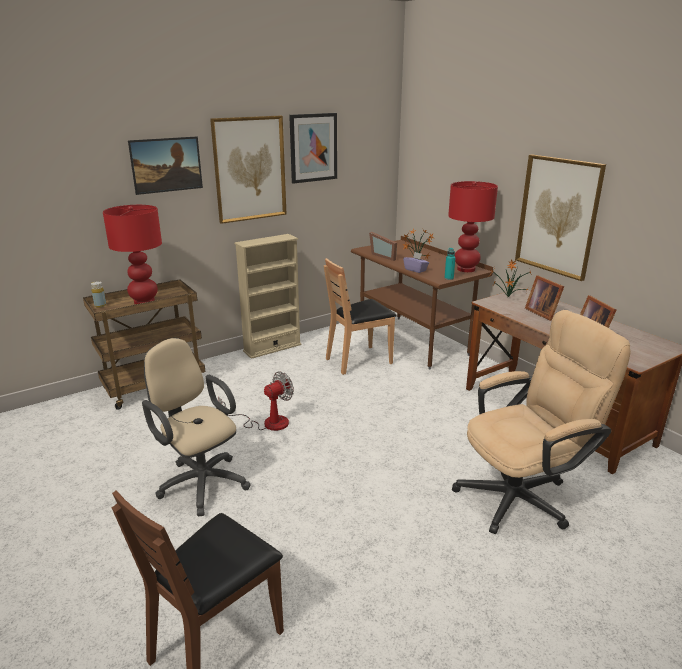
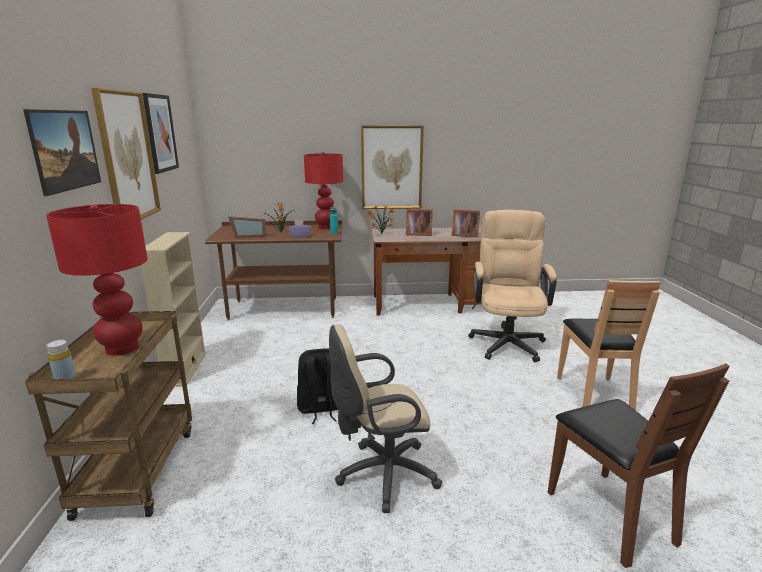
camera: 60 degrees left, 5 degrees down
(267, 422) = (321, 408): fan -> black backpack
(359, 360) = (279, 337): brown chair -> brown chair (594, 395)

